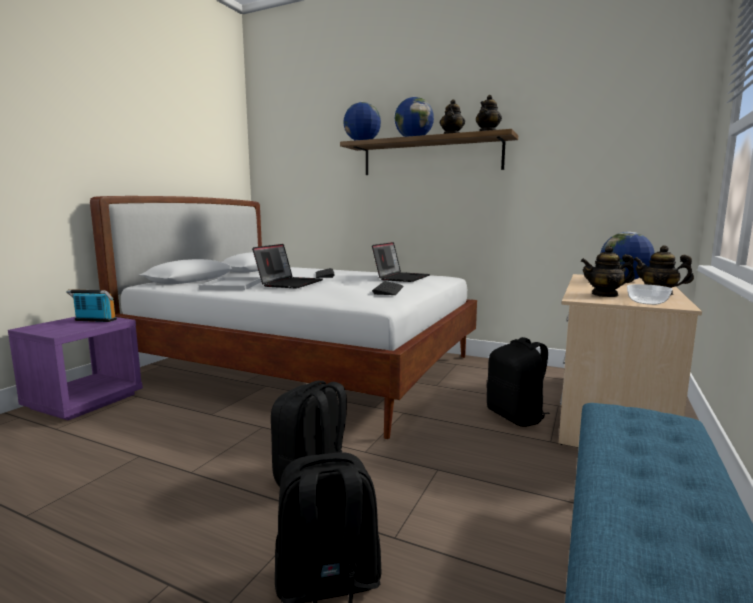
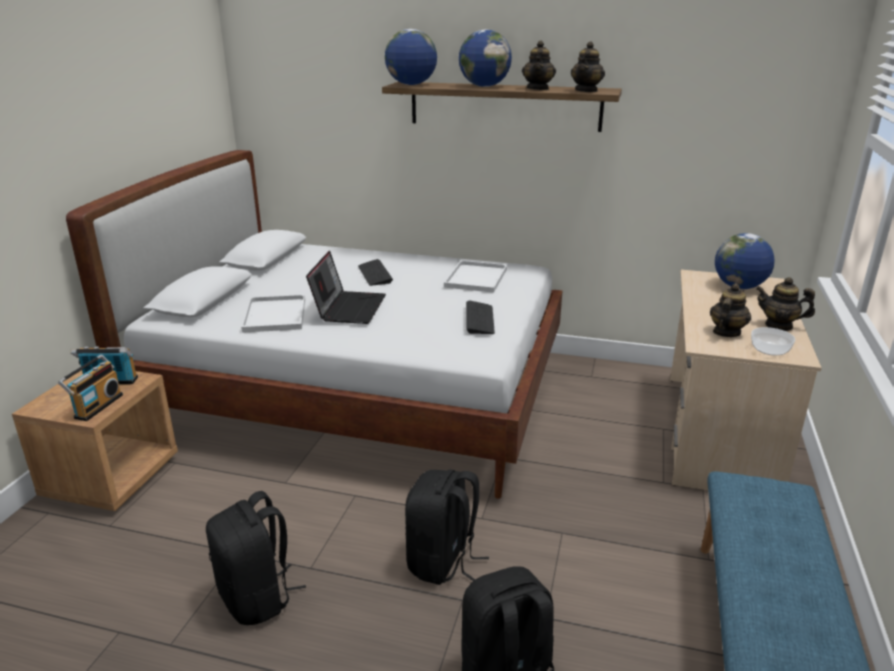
camera: 10 degrees left, 15 degrees up
(70, 329) = (97, 406): none -> radio
(84, 401) = (112, 477): purple nightstand -> brown nightstand
(401, 277) = (475, 277): laptop -> white tray
(516, 417) = (623, 450): black backpack -> black backpack (257, 598)
(605, 295) = (726, 332): teapot -> teapot turned 135 degrees clockwise

